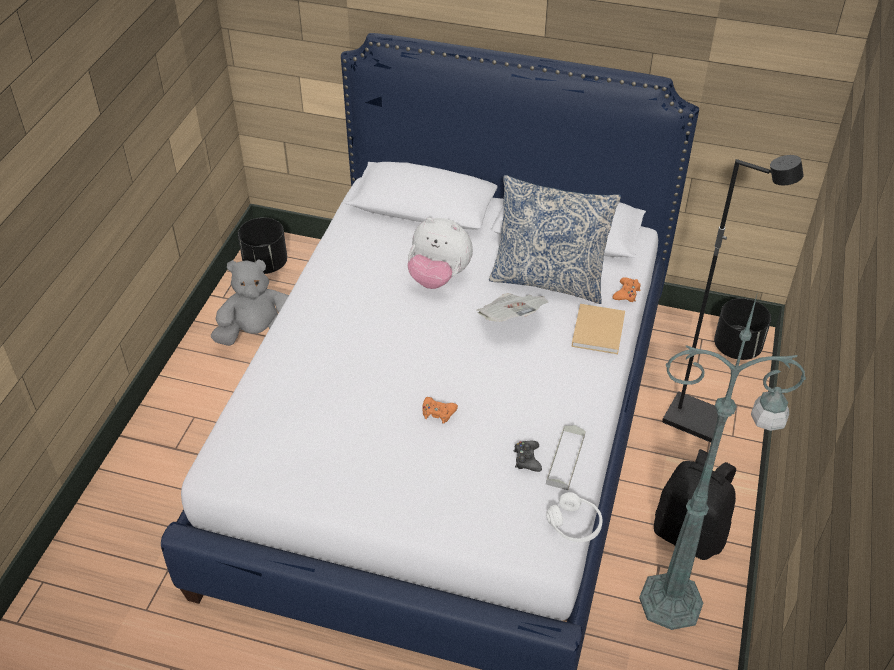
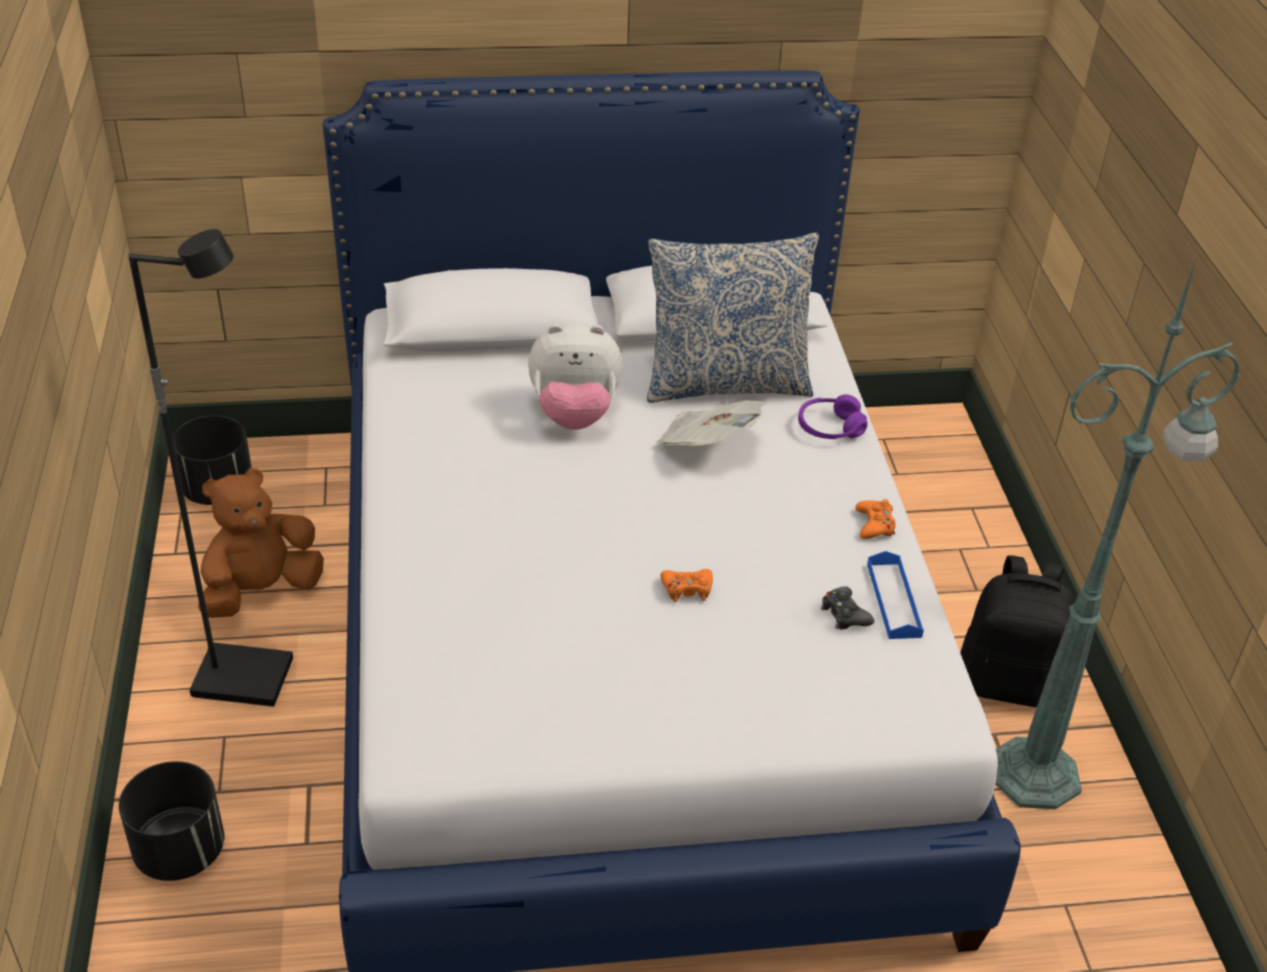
camera: 25 degrees left, 5 degrees down
(257, 334) = (261, 591): grey plush toy -> brown plush toy
(565, 459) = (893, 600): grey tray -> blue tray
(574, 524) = (958, 678): white headphones -> none
(598, 329) = (830, 428): beige book -> purple headphones
(626, 293) = (837, 376): orange game controller -> orange game controller (875, 525)
(696, 419) = (933, 538): black floor lamp -> black floor lamp (245, 677)
(737, 347) = (931, 438): black planter -> black planter (180, 851)

